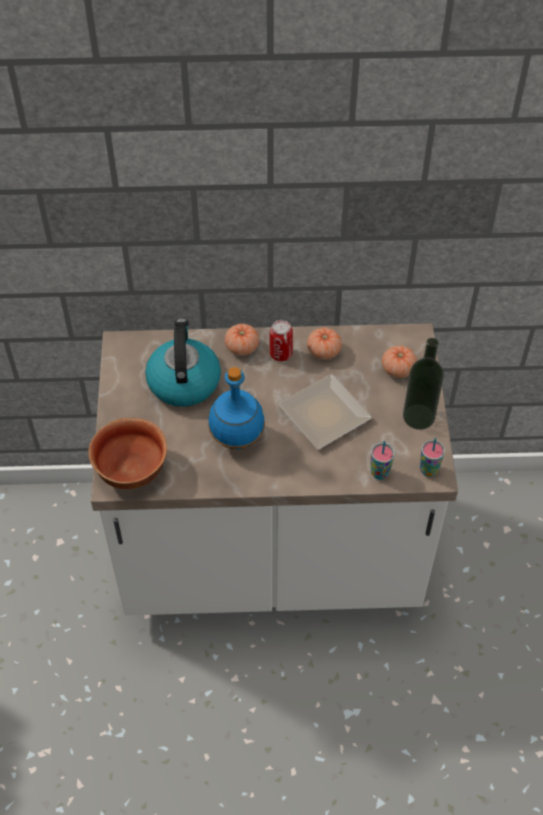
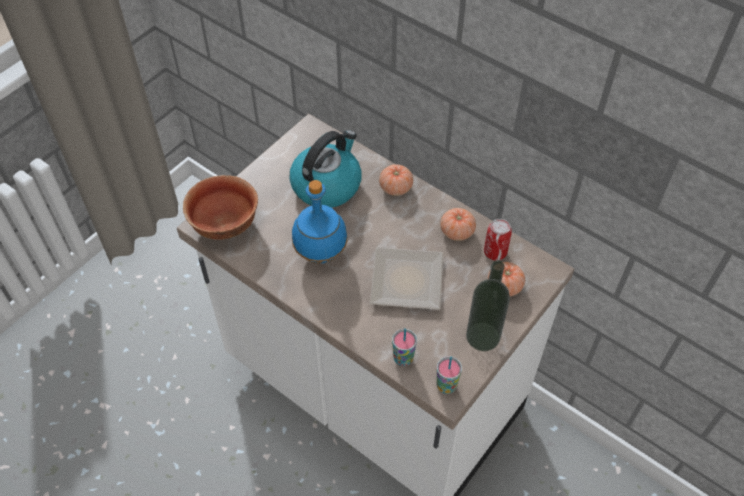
camera: 40 degrees right, 0 degrees up
(281, 353) = (420, 211): can -> can (495, 252)

